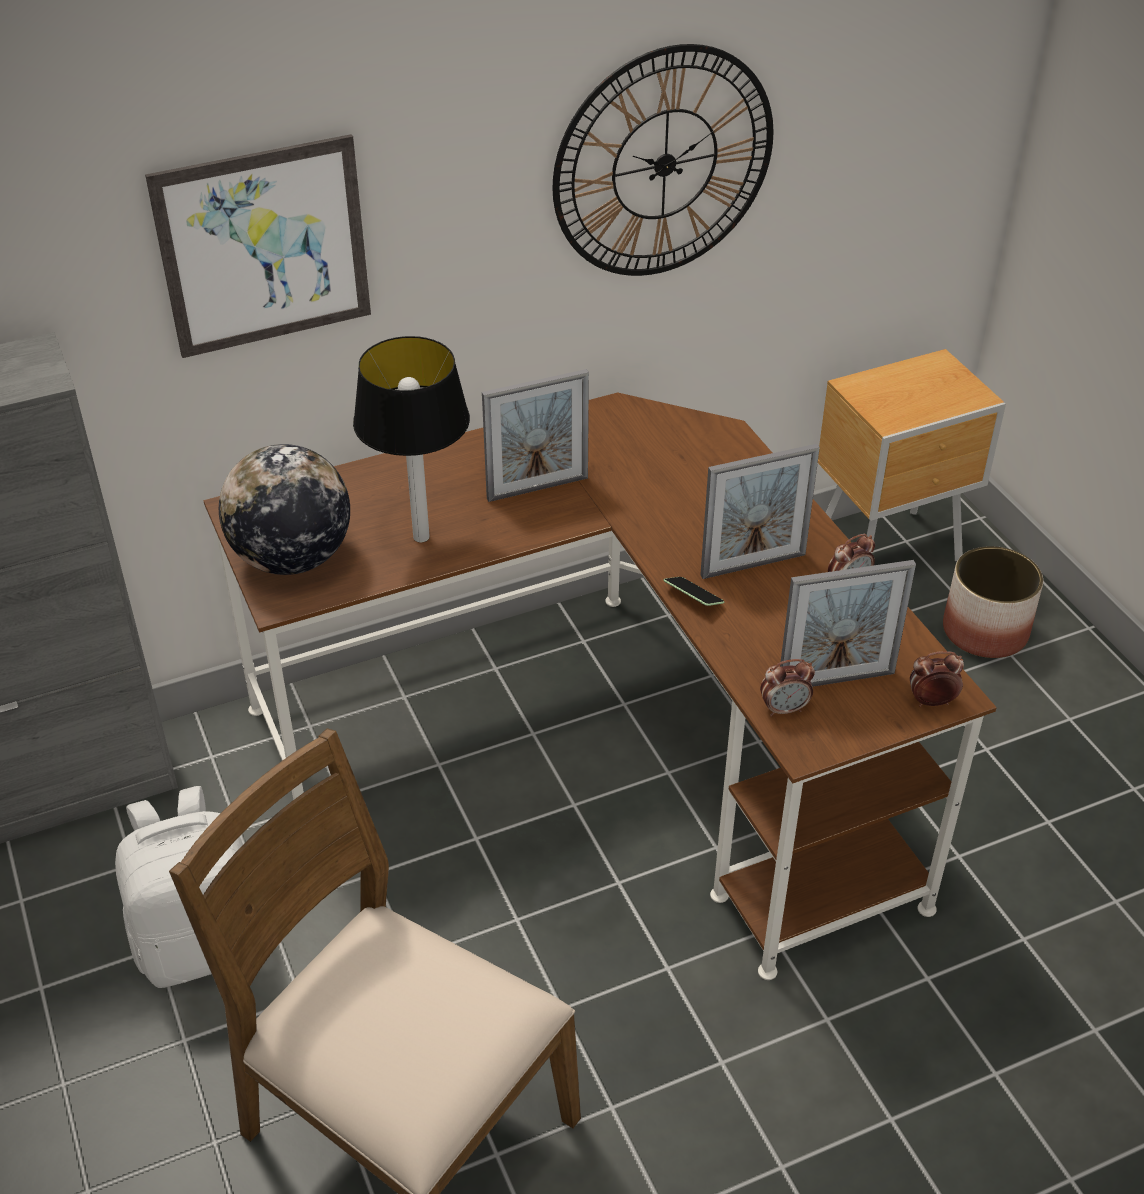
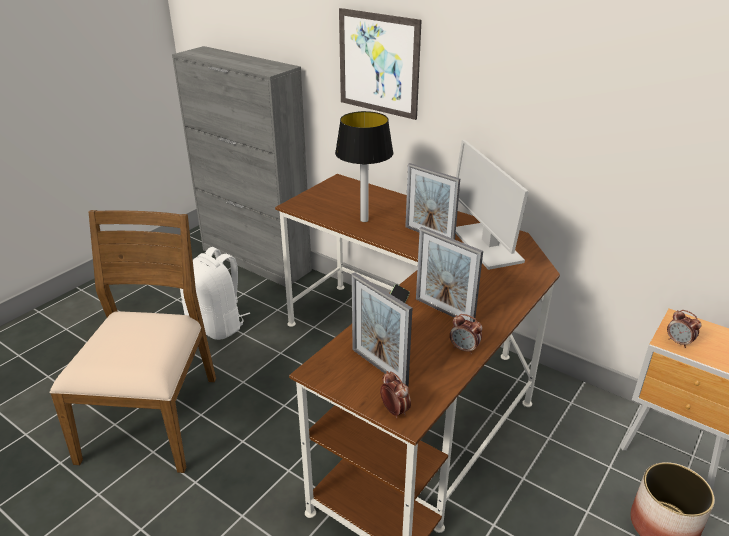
camera: 60 degrees right, 10 degrees down
(292, 558) = (321, 199): globe -> none
(617, 447) = (486, 245): none -> monitor
(664, 164) = (583, 105): wall clock -> none
(784, 709) = (340, 355): alarm clock -> alarm clock (679, 342)

